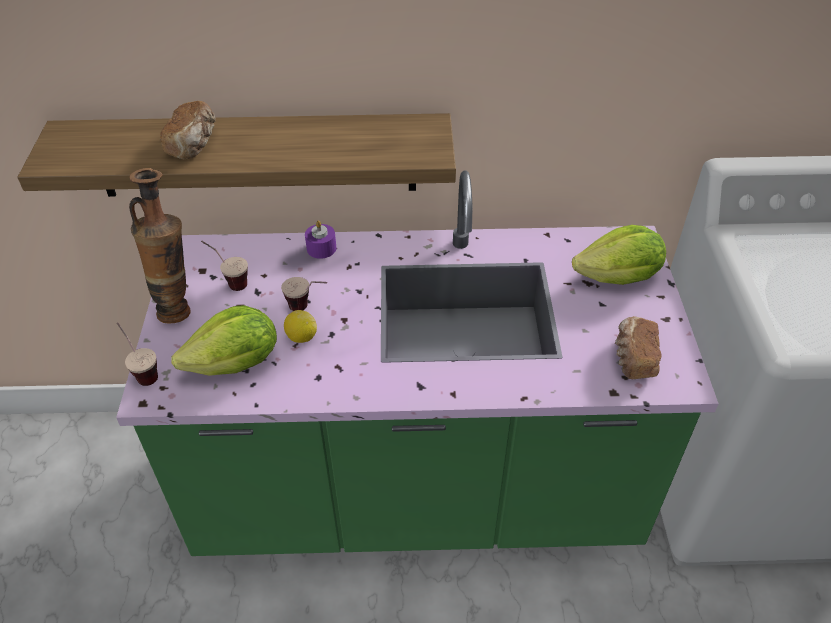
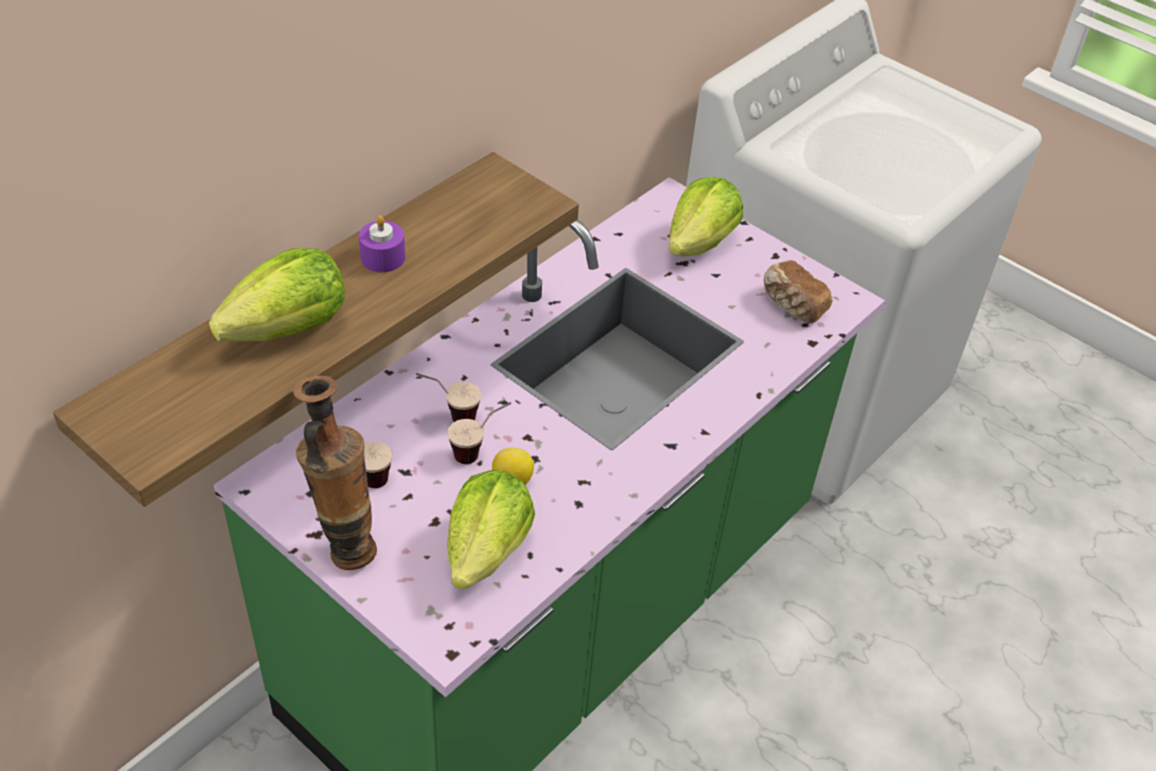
camera: 50 degrees left, 0 degrees up
(142, 371) = (404, 628): cup -> cup (449, 416)
(194, 144) = (289, 329): bread -> lettuce
(321, 248) = (407, 386): purple candle -> purple candle (383, 257)

